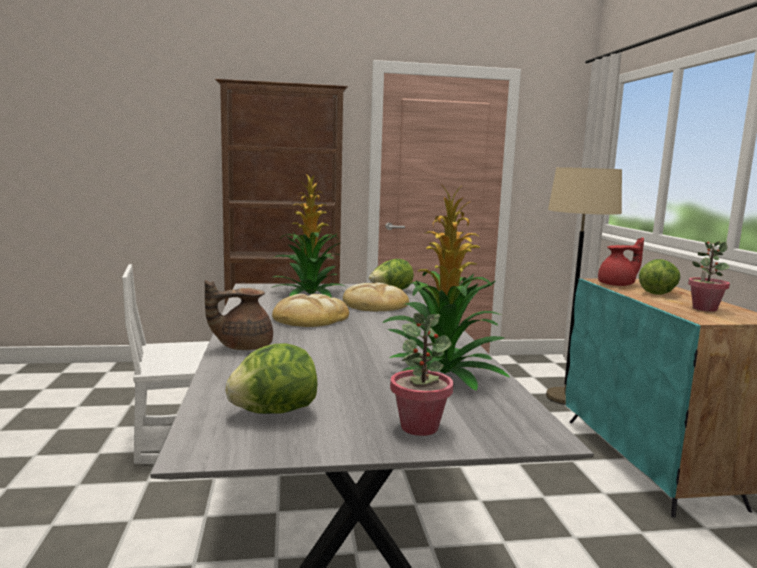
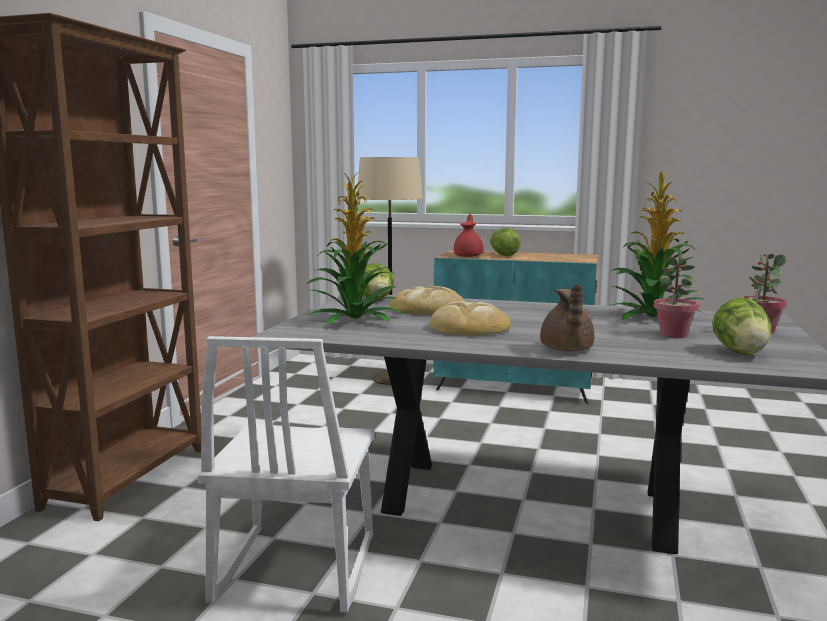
camera: 65 degrees left, 0 degrees up
(704, 308) = (555, 257): potted plant -> potted plant (673, 335)

